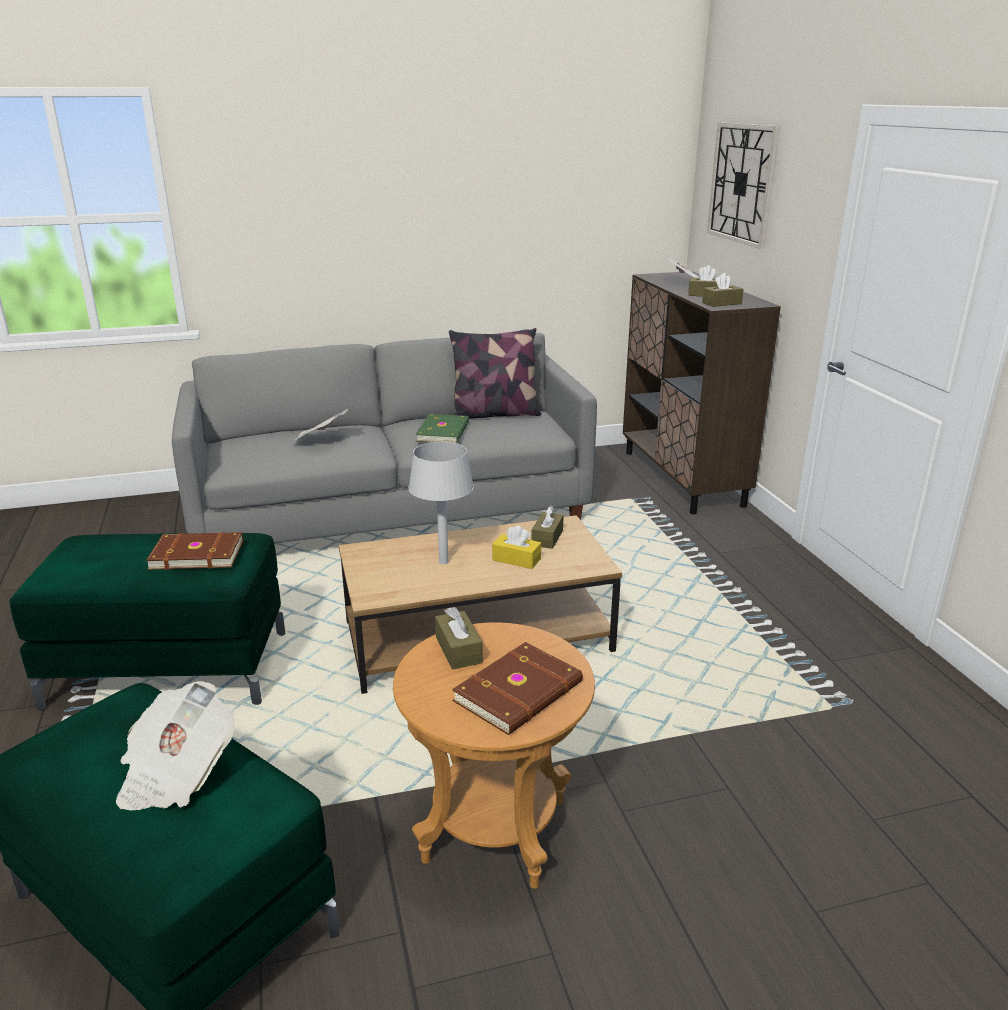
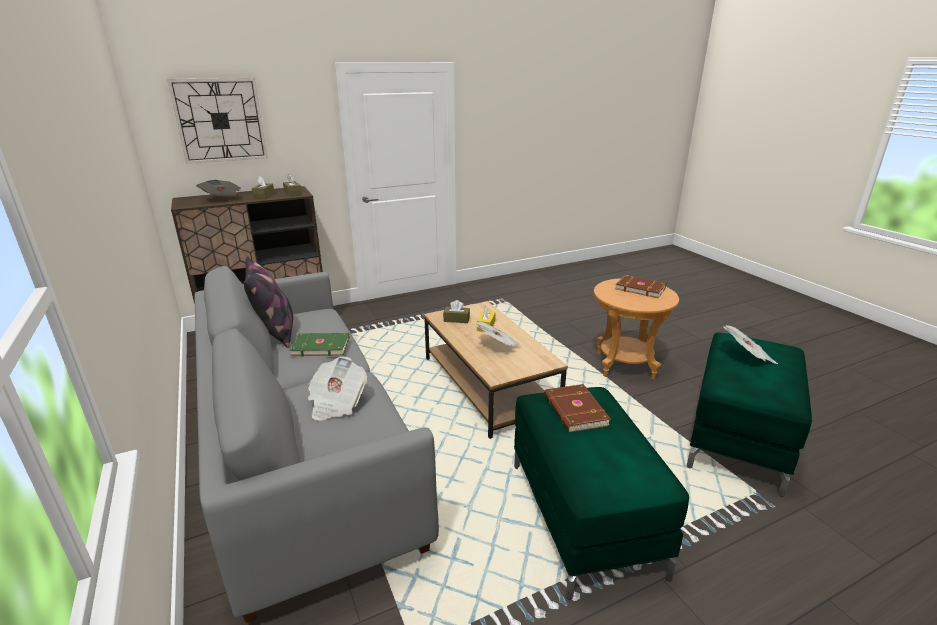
camera: 100 degrees left, 0 degrees up
(443, 562) = (498, 346): grey table lamp -> newspaper
(458, 650) = (624, 300): brown tissue box -> none

